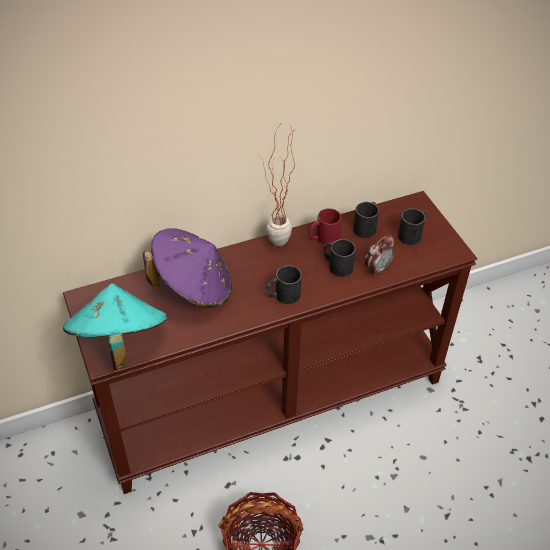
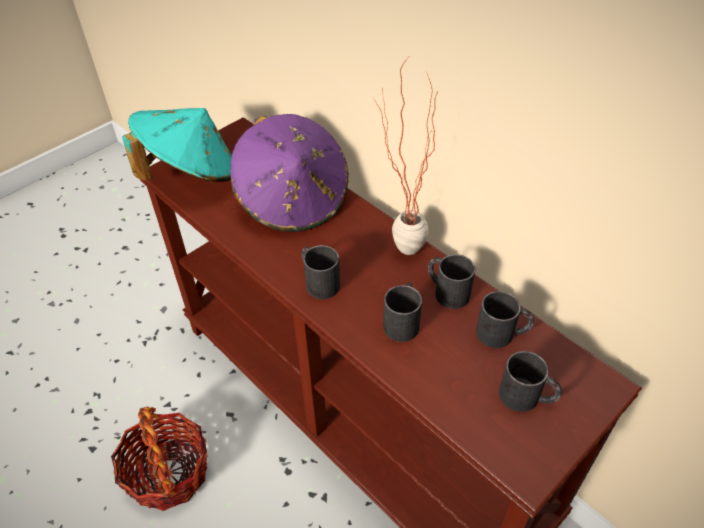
camera: 70 degrees right, 0 degrees up
(323, 238) = (446, 291): red mug -> black mug
(377, 268) = (424, 370): alarm clock -> none

